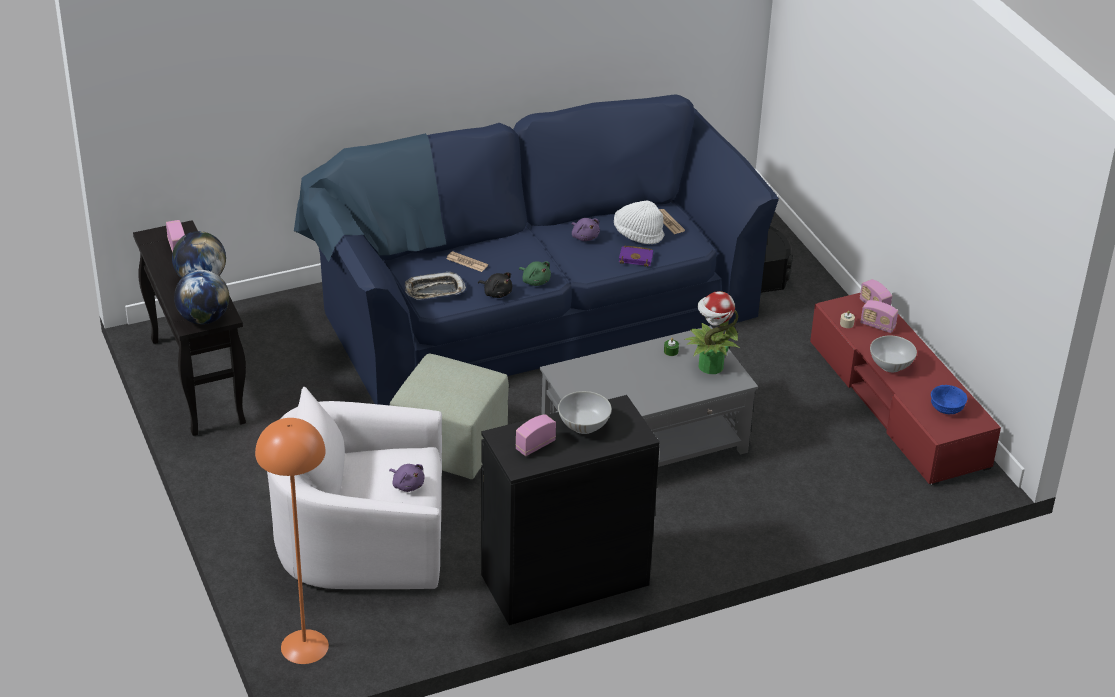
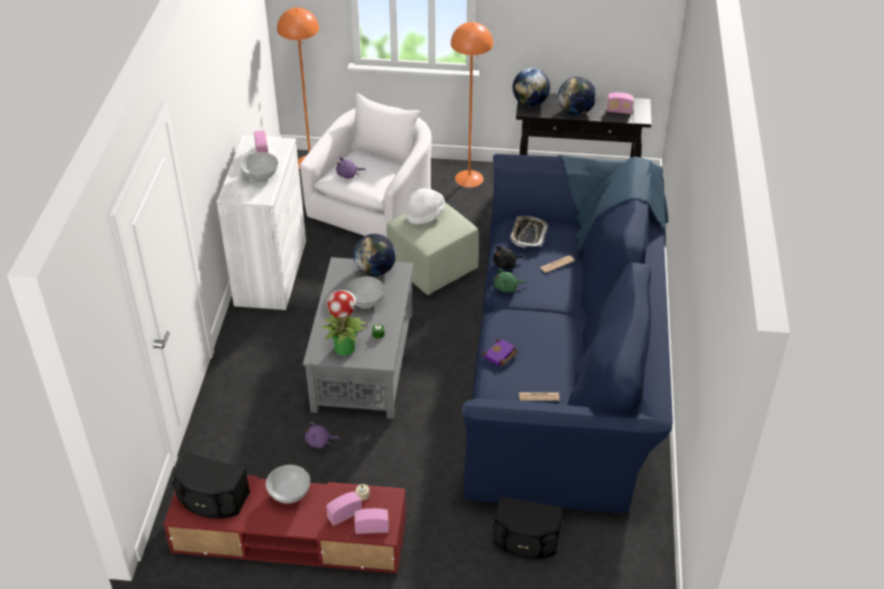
camera: 120 degrees right, 5 degrees up
(243, 475) = (469, 178): none -> orange floor lamp
(565, 580) = (271, 272): black cabinet -> white cabinet
(576, 388) = (375, 270): none -> globe
(584, 237) = (552, 339): purple plush toy -> purple plush toy (319, 442)
(632, 377) = (365, 302): none -> white bowl
(638, 234) = (534, 371): white hat -> white hat (425, 214)
(946, 409) = (212, 500): blue bowl -> black speaker

